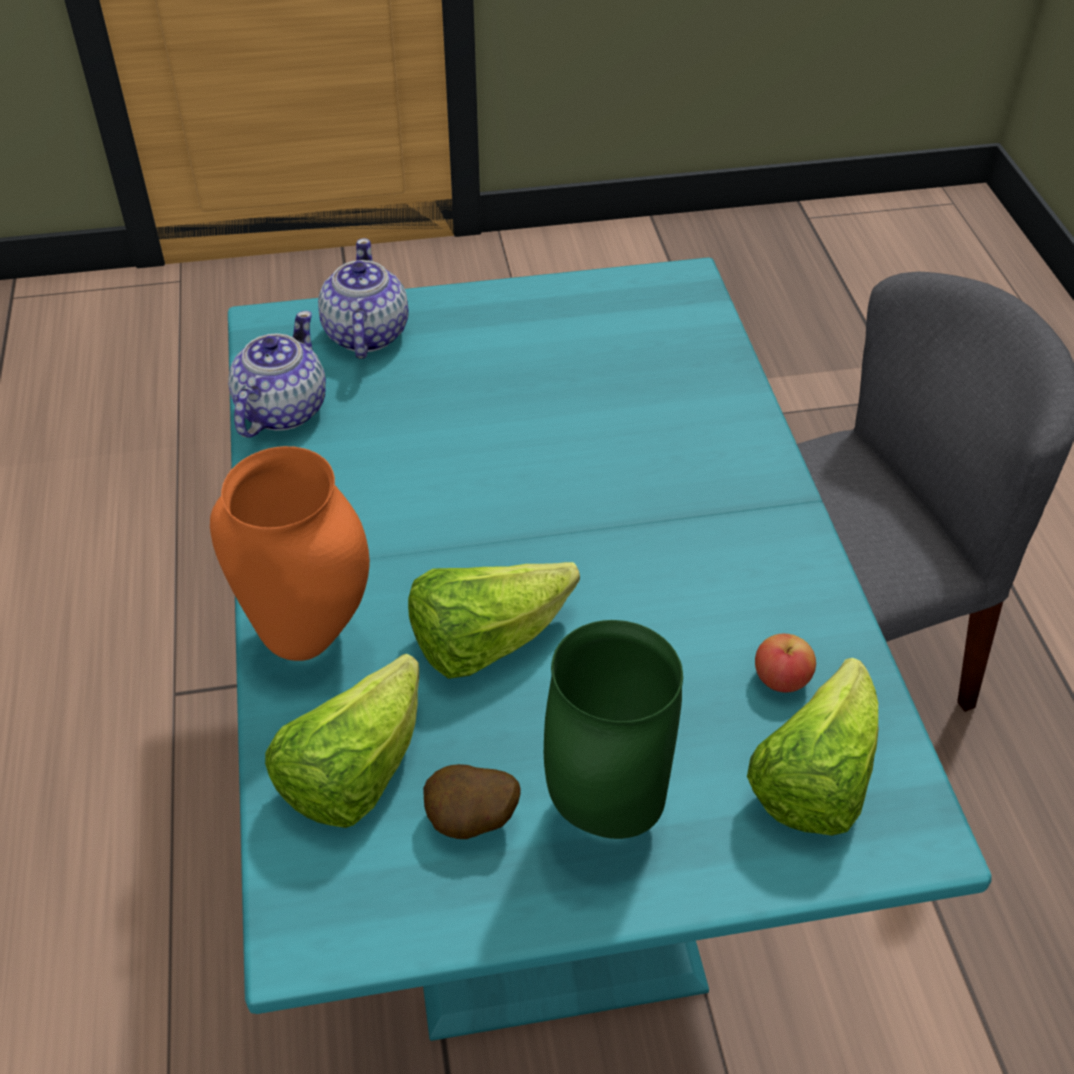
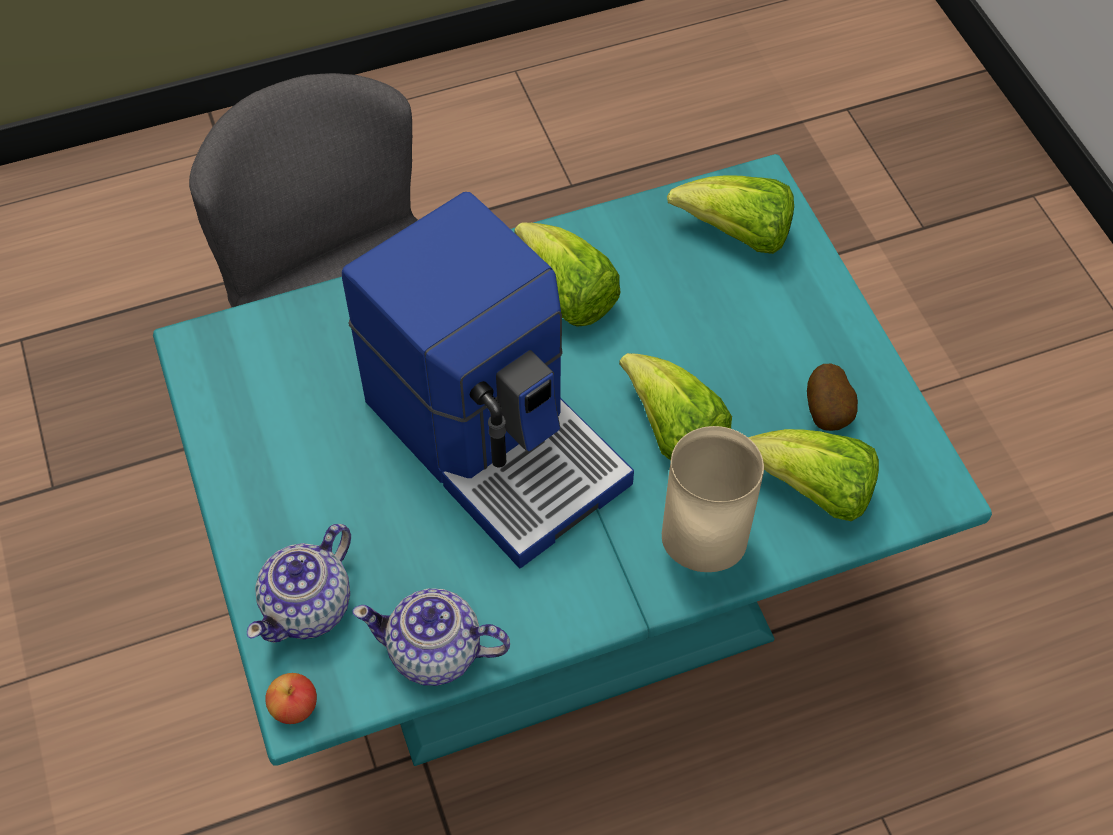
camera: 100 degrees left, 10 degrees up
(311, 635) = (699, 552): orange vase -> beige vase
(365, 335) = (309, 606): teapot -> teapot turned 45 degrees counterclockwise
(519, 481) = (497, 438): none -> coffee machine
(602, 811) = (796, 342): green vase -> none
(718, 570) = (567, 296): none -> lettuce
(781, 679) = (660, 254): apple -> apple (294, 707)

